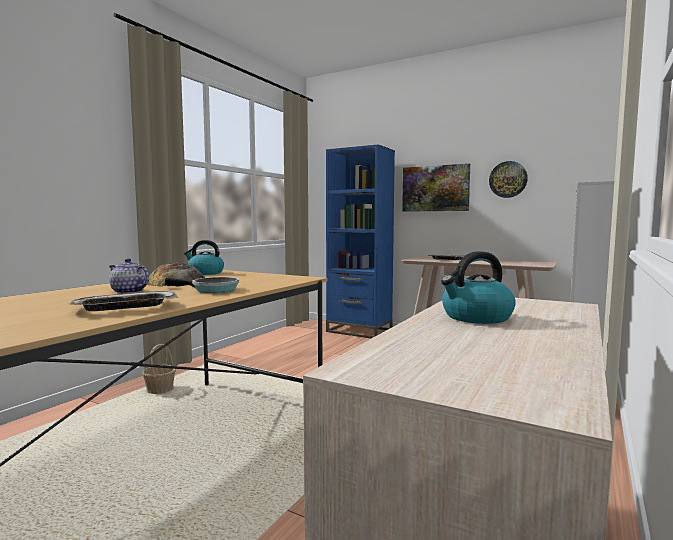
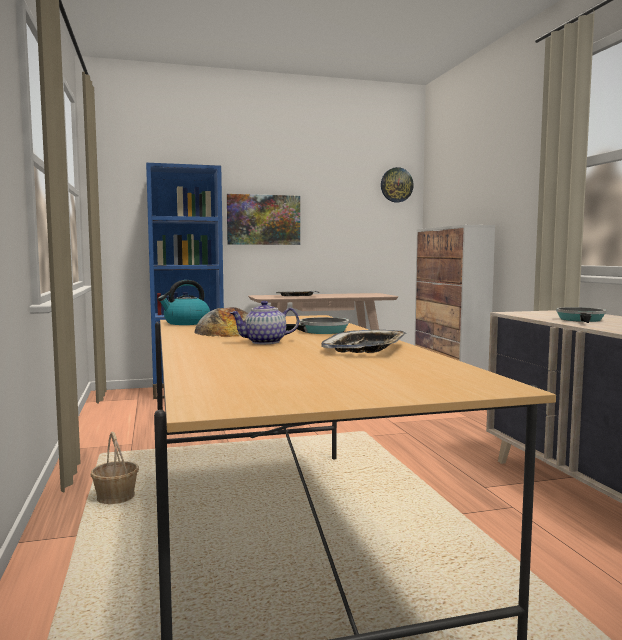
camera: 45 degrees left, 0 degrees up
(476, 317) = (581, 320): kettle -> frying pan
(508, 179) = (334, 215): wall clock -> wall clock (396, 185)

